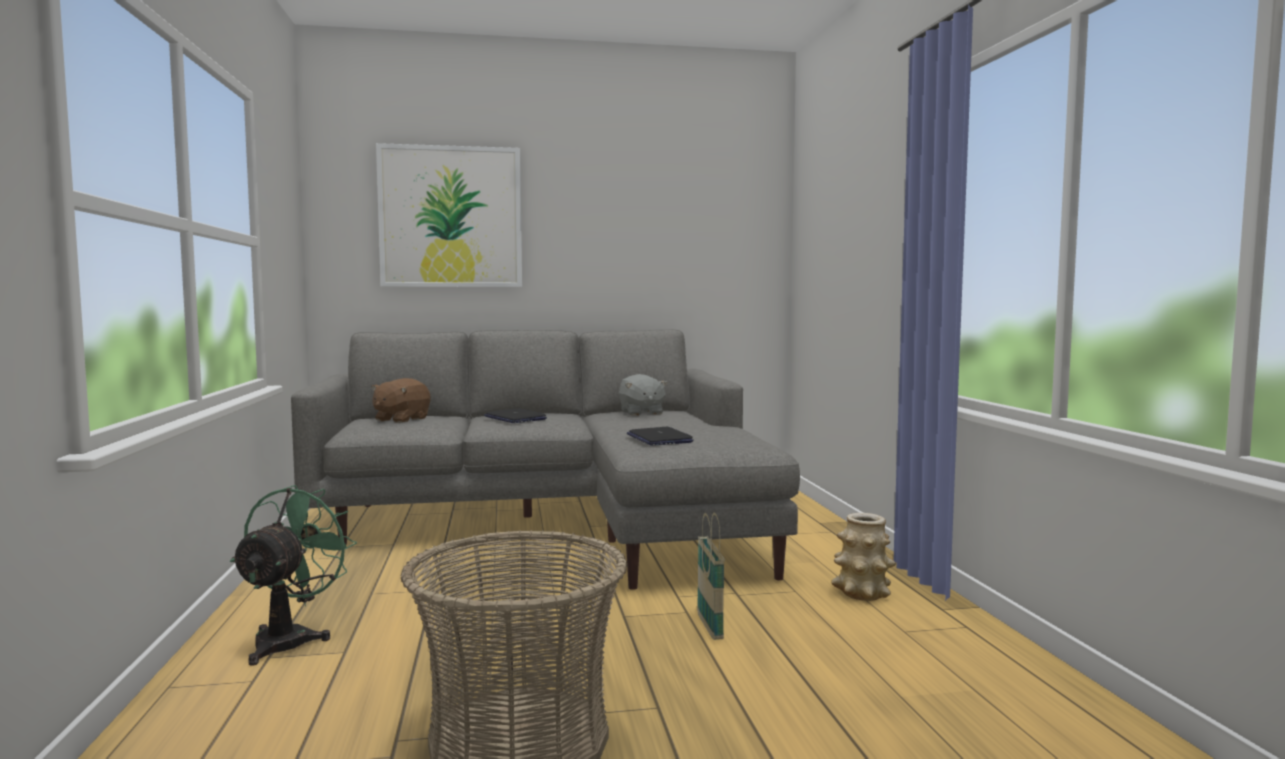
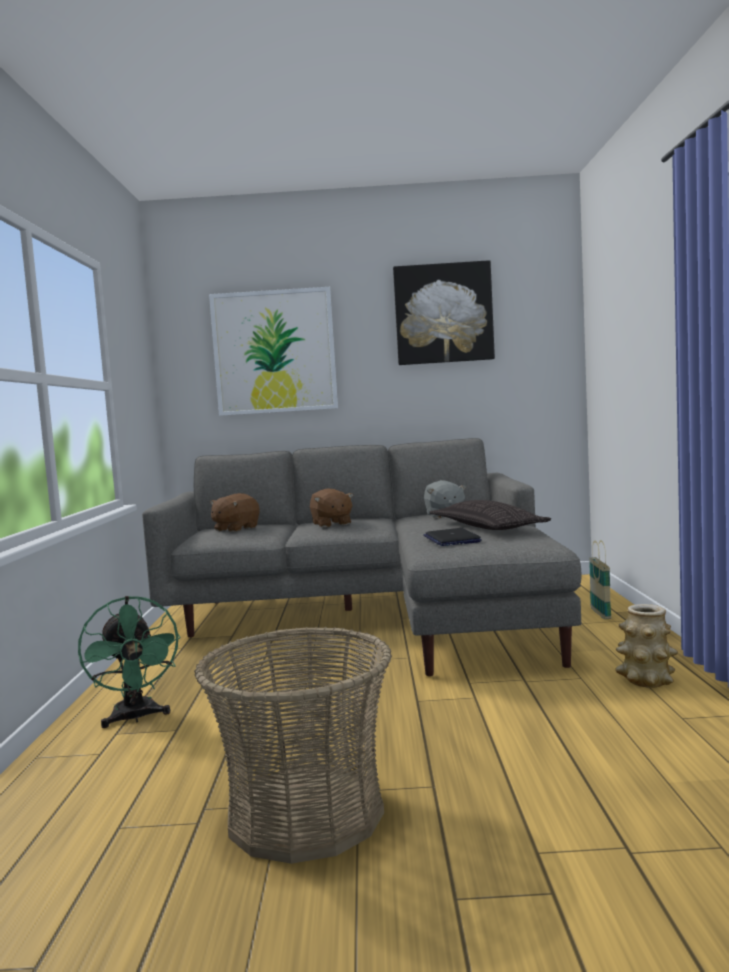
camera: 10 degrees right, 0 degrees up
(290, 639) = (136, 718): green fan -> green fan turned 135 degrees clockwise
(515, 418) = (331, 524): laptop -> brown plush toy
(645, 190) = (443, 313): none -> picture
(693, 427) = (487, 527): none -> pillow
(709, 627) = (493, 711): basket -> basket (600, 614)

